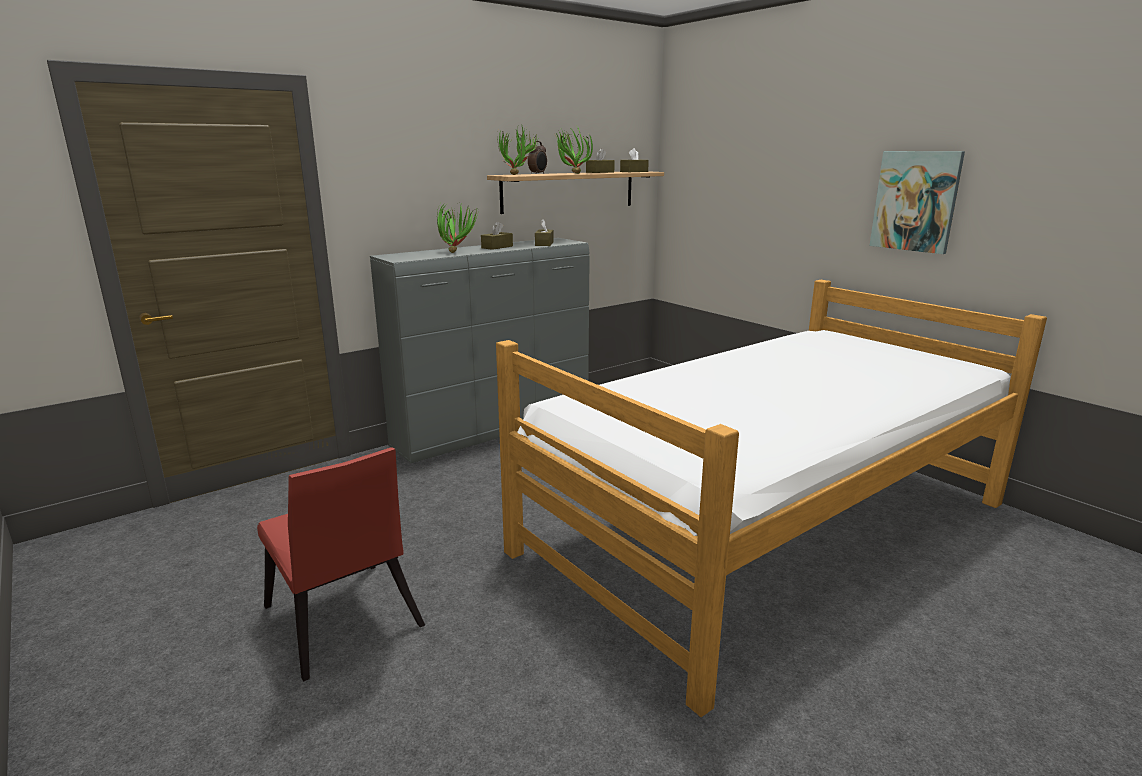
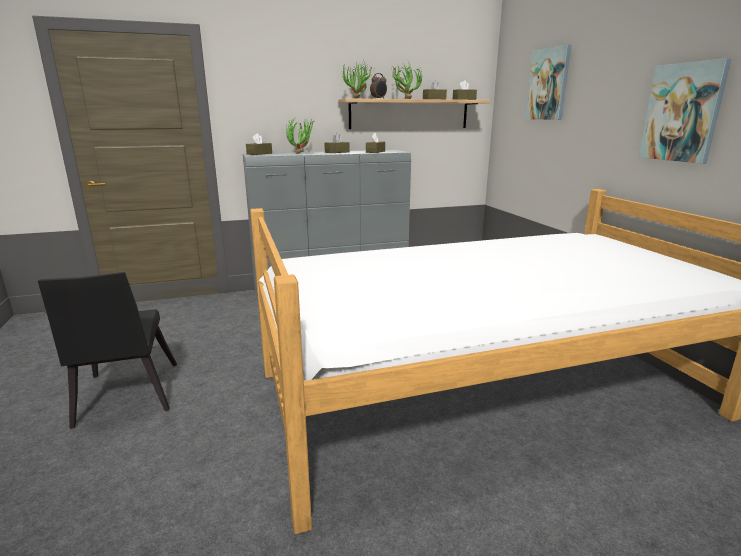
camera: 20 degrees right, 0 degrees up
(344, 624) = (125, 397): red chair -> black chair
(399, 255) = (259, 154): none -> brown tissue box
(741, 158) = (548, 84): none -> picture

